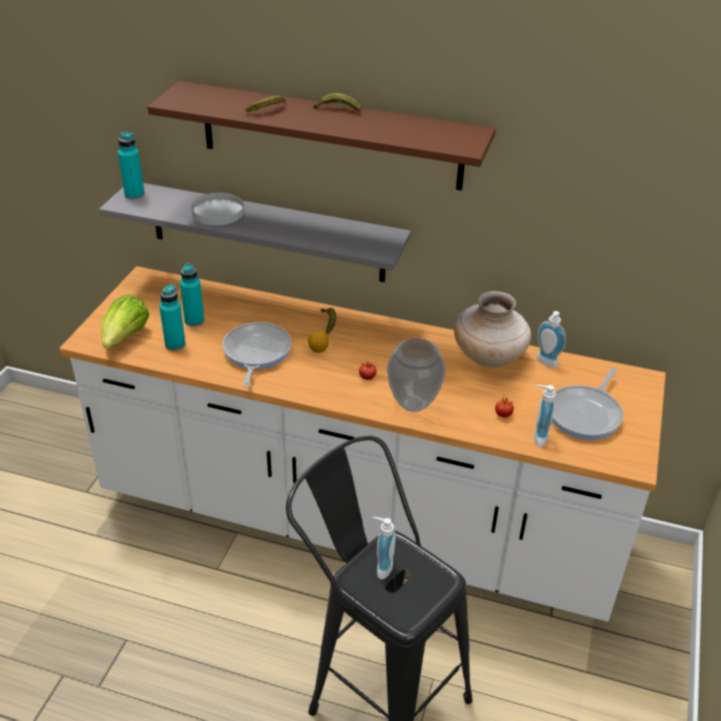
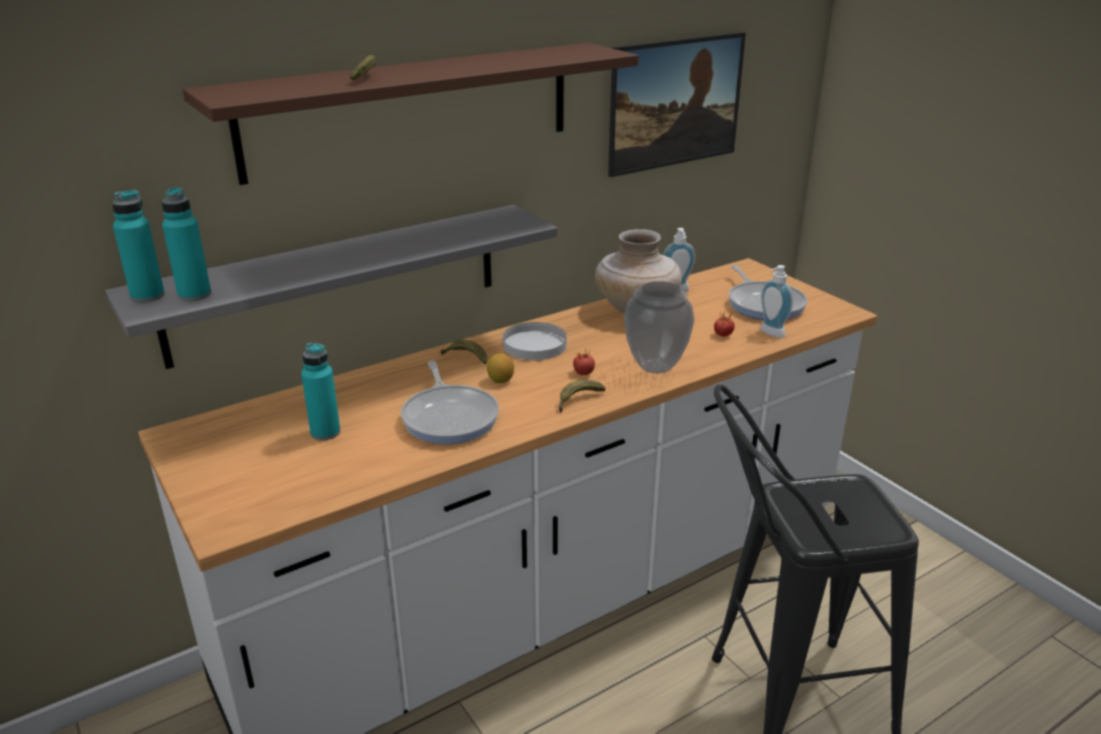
camera: 50 degrees left, 10 degrees down
(125, 338) = (273, 494): lettuce -> none
(175, 344) = (348, 462): turquoise bottle -> turquoise bottle (194, 295)
(218, 212) = (296, 266): white plate -> white plate (534, 344)
(256, 353) = (450, 417): frying pan -> frying pan turned 150 degrees counterclockwise
(337, 109) = (431, 63): banana -> banana (578, 400)
(381, 567) = (808, 514): soap dispenser -> none
(587, 229) = (674, 133): none -> picture

